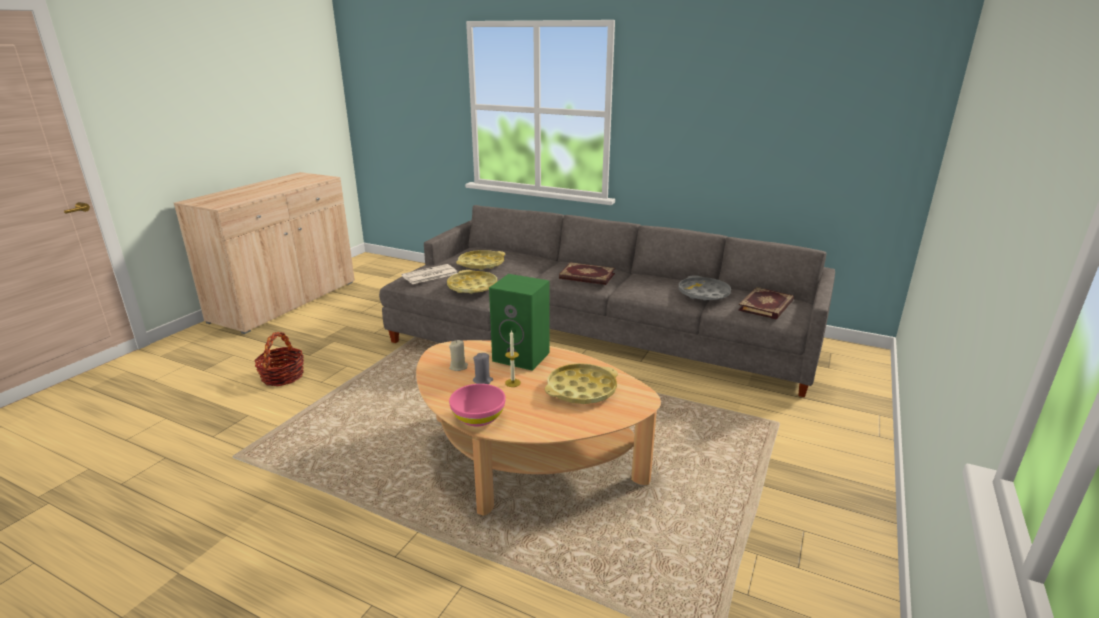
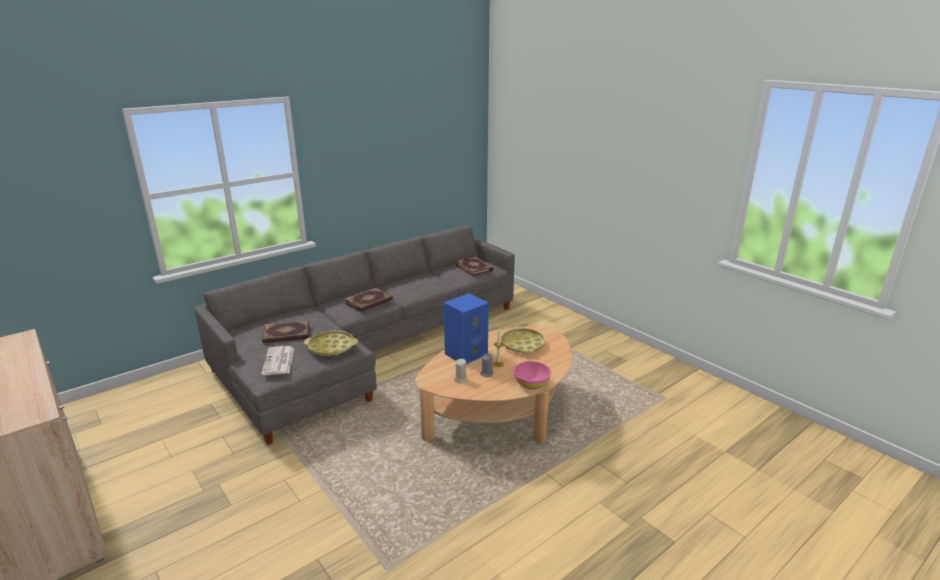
camera: 65 degrees left, 0 degrees up
(283, 376) = (260, 528): basket -> none
(481, 264) = (286, 334): yellow tray -> book
(523, 356) = (466, 353): green speaker -> blue speaker
(703, 293) = (439, 277): grey tray -> none

